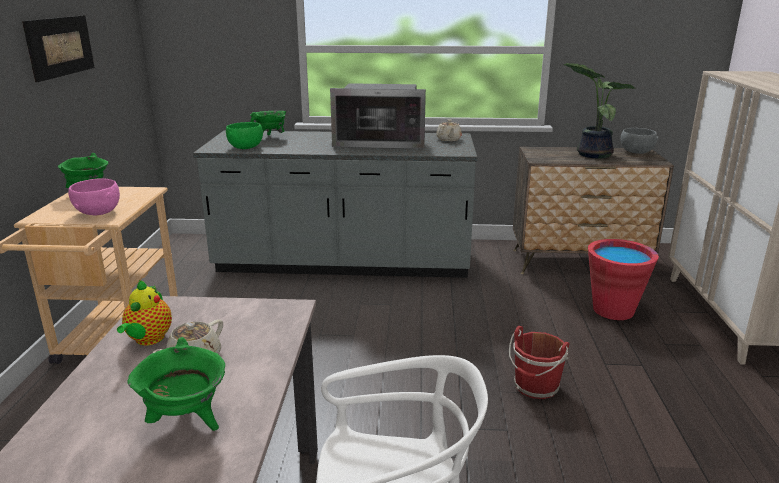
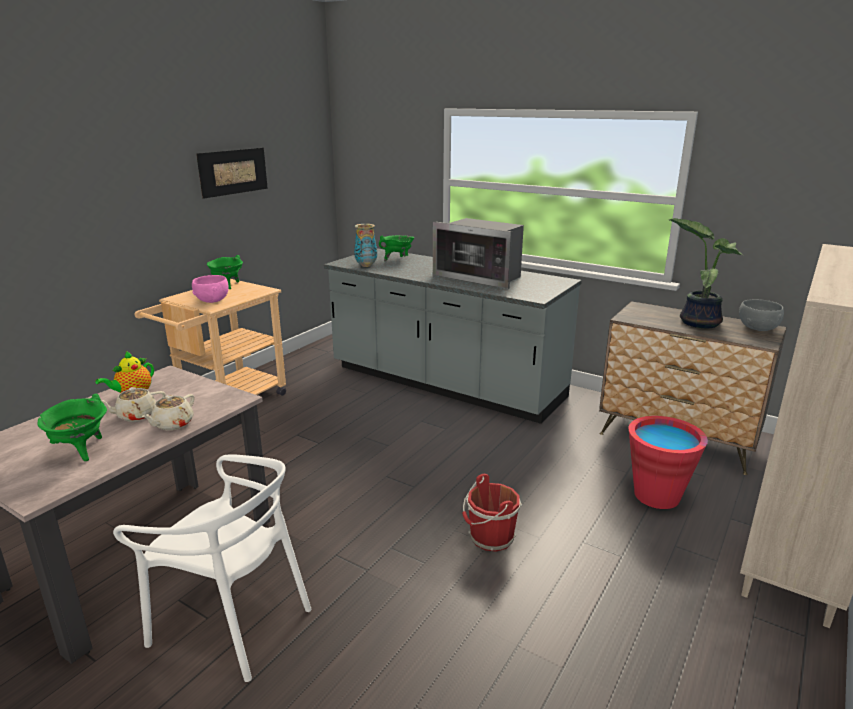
camera: 30 degrees right, 0 degrees up
(246, 147) = (366, 265): green bowl -> vase
(448, 139) = (547, 283): beige teapot -> beige teapot (172, 424)

